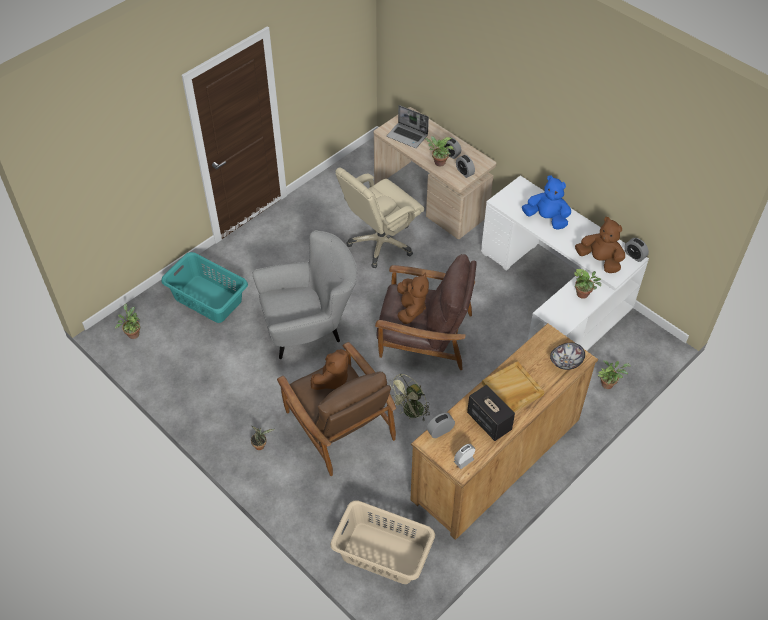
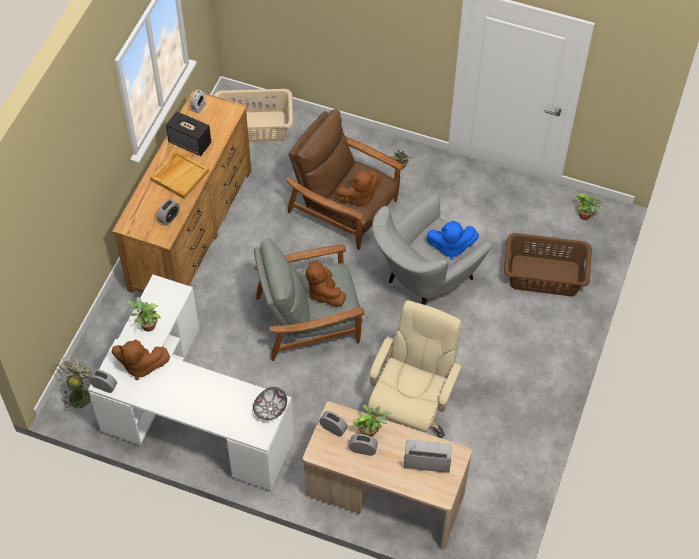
camera: 155 degrees right, 5 degrees up
(208, 298) = (544, 276): turquoise laundry basket -> brown laundry basket
(332, 379) = (359, 197): brown plush toy -> brown plush toy turned 135 degrees counterclockwise
(410, 413) = (285, 240): green fan -> green fan (81, 394)
(424, 335) = (309, 319): brown armchair -> grey armchair
(440, 431) = (227, 122): alarm clock -> alarm clock (169, 218)
(546, 218) = (215, 398): blue plush toy -> blue plush toy (450, 247)
(565, 361) = (140, 217): bowl -> bowl (270, 409)
(608, 383) = (107, 338): potted plant -> none

